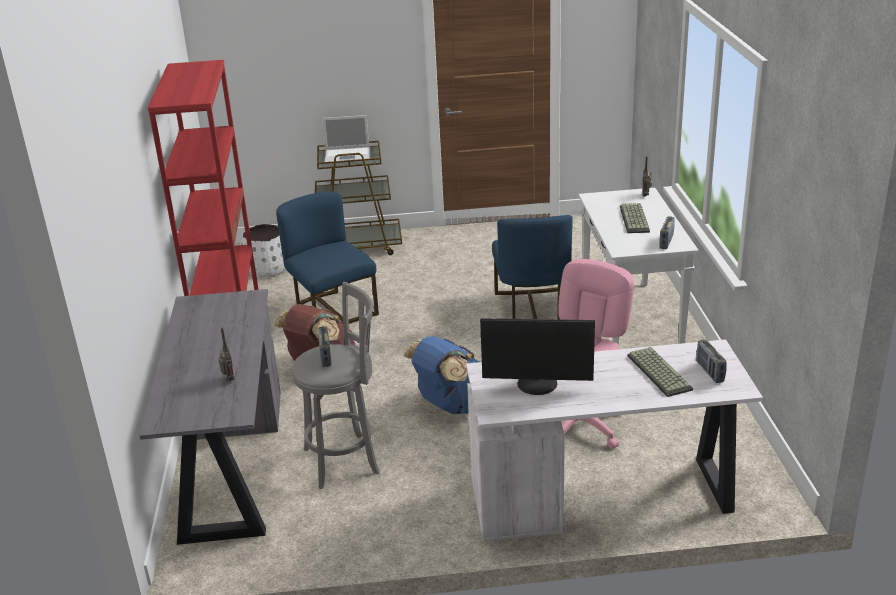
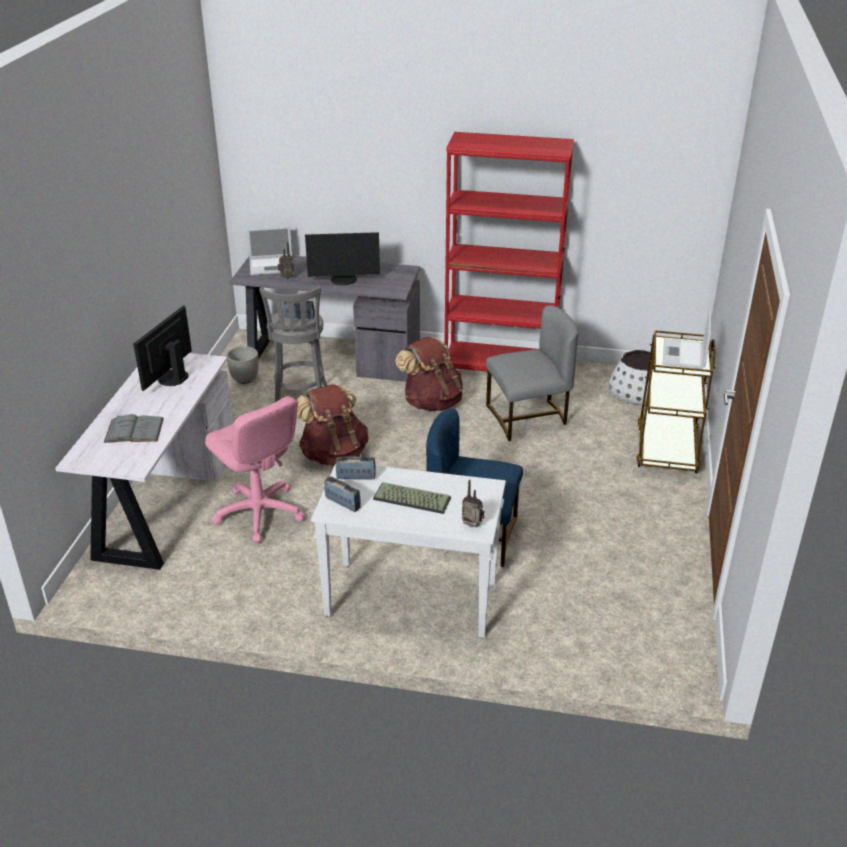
camera: 105 degrees right, 5 degrees up
(192, 401) = (272, 266): none -> laptop
(229, 336) = (344, 280): none -> monitor
(310, 524) = (244, 379): none -> planter
(332, 311) = (528, 418): blue chair -> grey chair
(451, 406) = (333, 454): blue backpack -> brown backpack
(657, 372) = (134, 430): keyboard -> grey book
(709, 372) = (109, 454): radio -> radio (356, 477)

